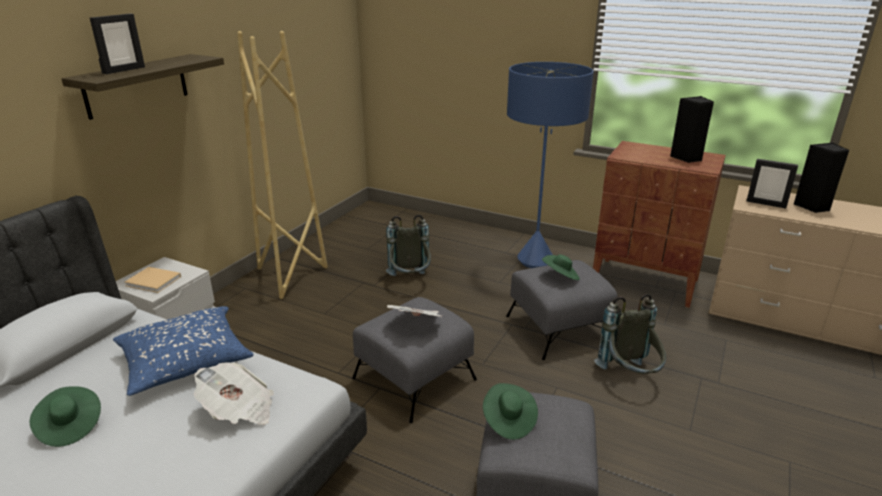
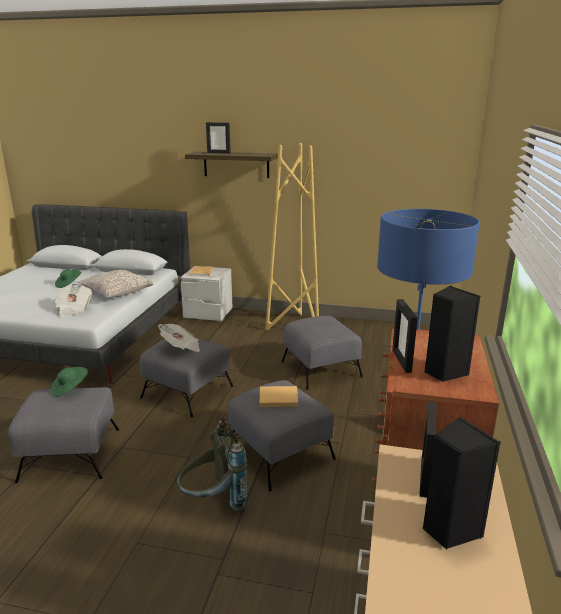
camera: 75 degrees right, 5 degrees down
(185, 362) = (116, 292): blue pillow -> grey pillow
(410, 281) = (320, 369): grey backpack -> grey ottoman
(560, 276) = (277, 398): green hat -> beige book
(671, 165) = (402, 361): none -> picture frame

